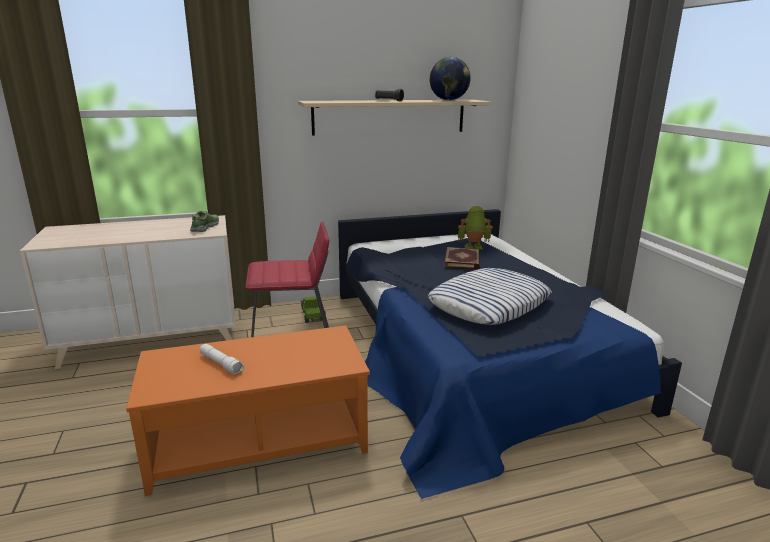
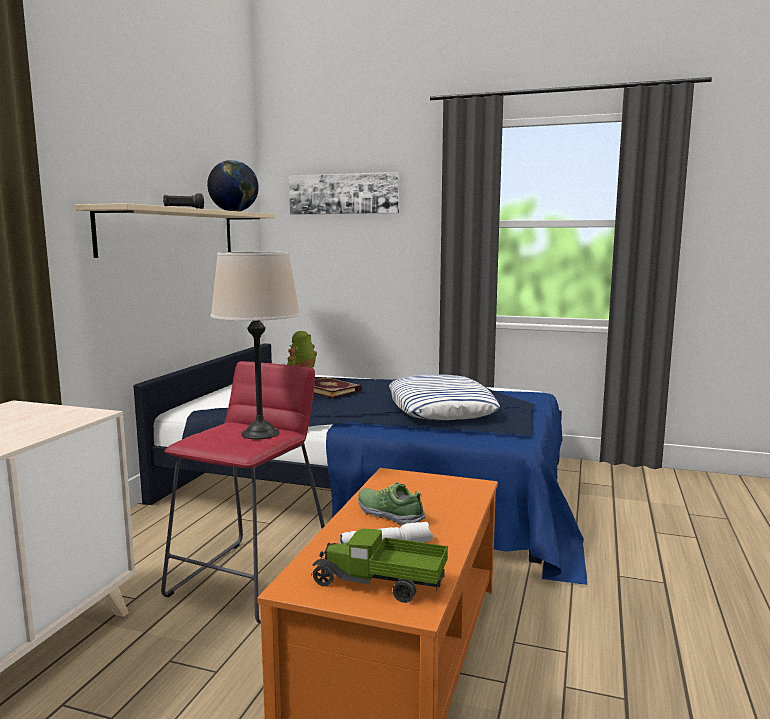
camera: 55 degrees left, 10 degrees down
(205, 227) = (49, 414): shoe -> shoe (389, 514)
(290, 272) = (260, 433): none -> beige table lamp
(312, 316) = (157, 535): toy truck -> toy truck (380, 584)
(561, 82) = (343, 194): none -> picture

